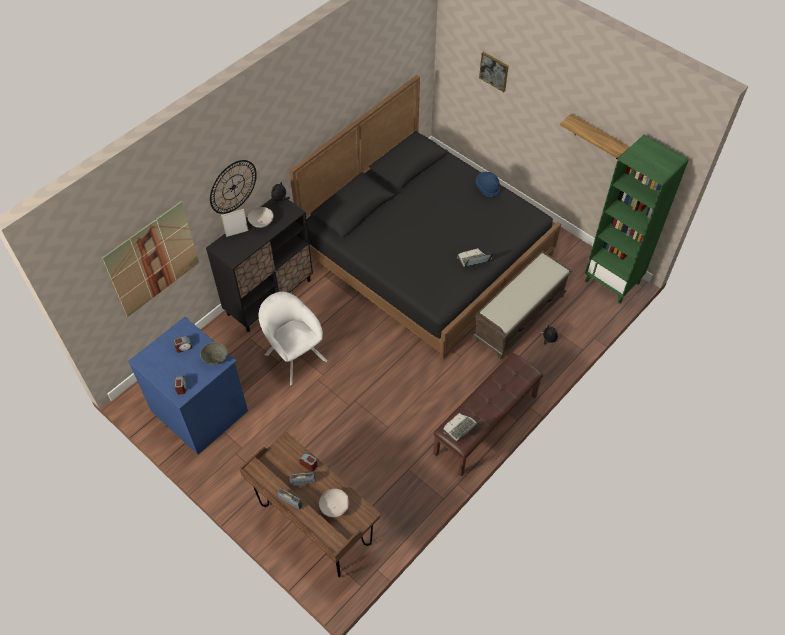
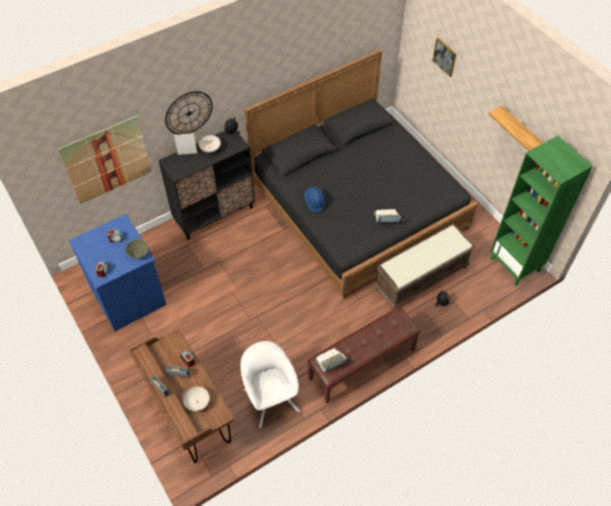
camera: 15 degrees right, 0 degrees up
(294, 355) = (219, 267): white armchair -> white armchair (270, 397)
(487, 188) = (420, 159): blue hat -> blue hat (314, 202)

